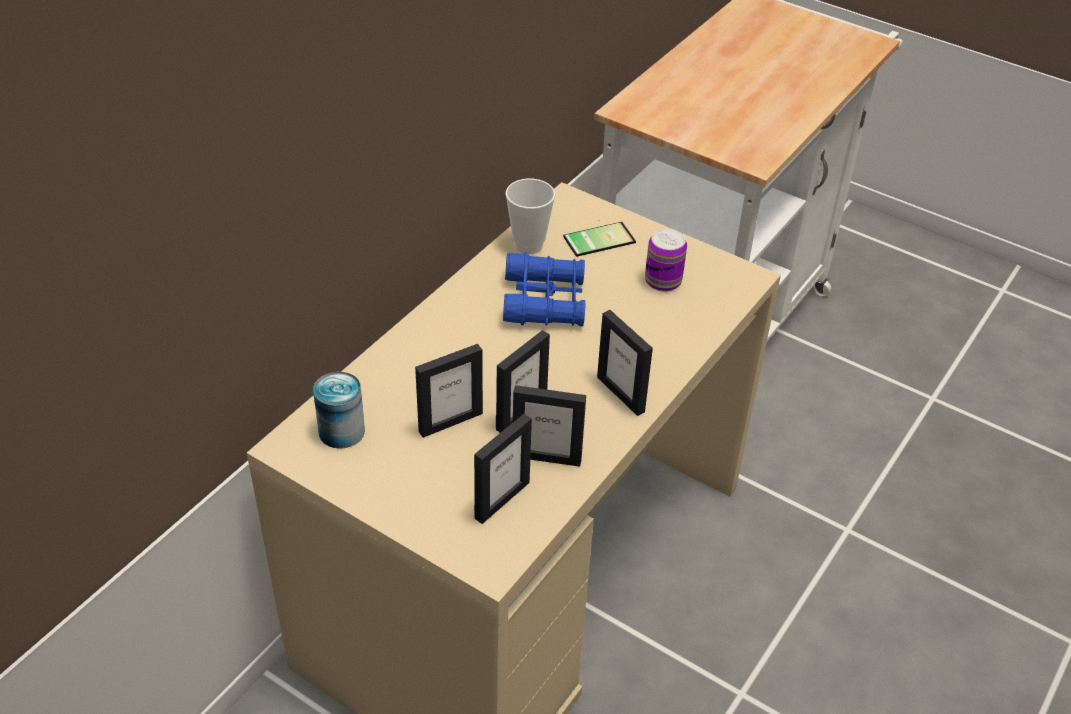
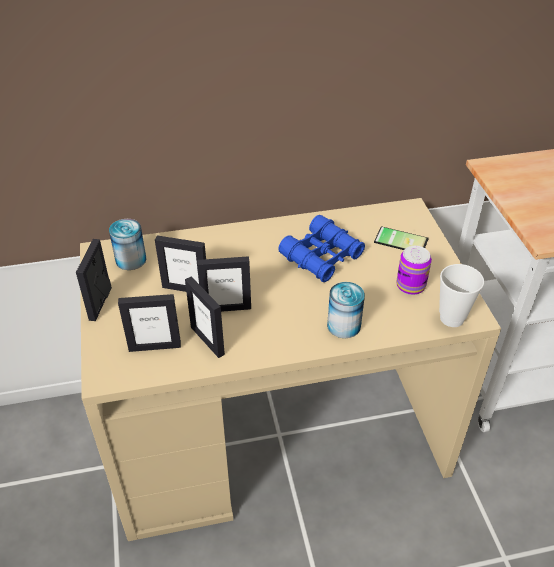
camera: 45 degrees right, 0 degrees up
(528, 245) = (353, 221): cup -> cup (452, 318)
(621, 394) = (296, 334): picture frame -> picture frame (100, 303)
(652, 357) = (344, 325): none -> can

